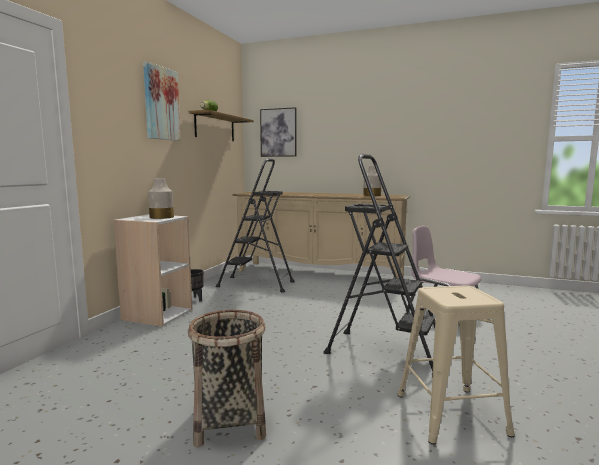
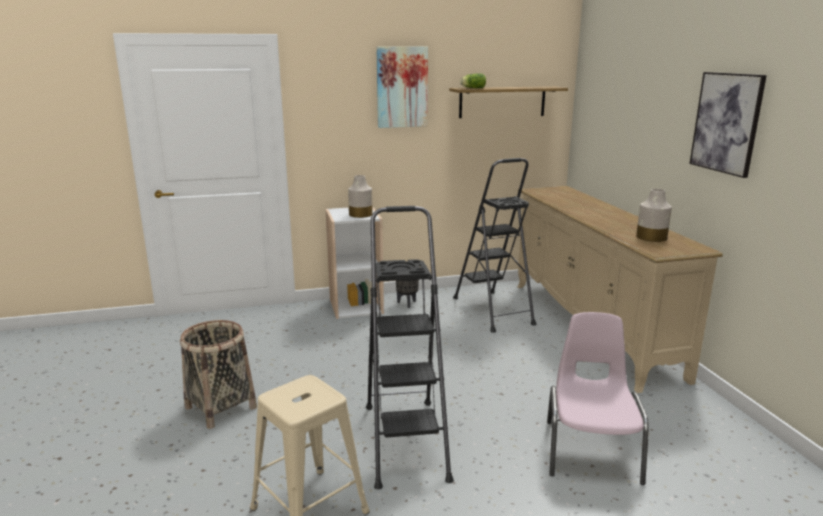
camera: 55 degrees right, 10 degrees up
(278, 132) = (602, 107): picture -> picture (726, 123)

